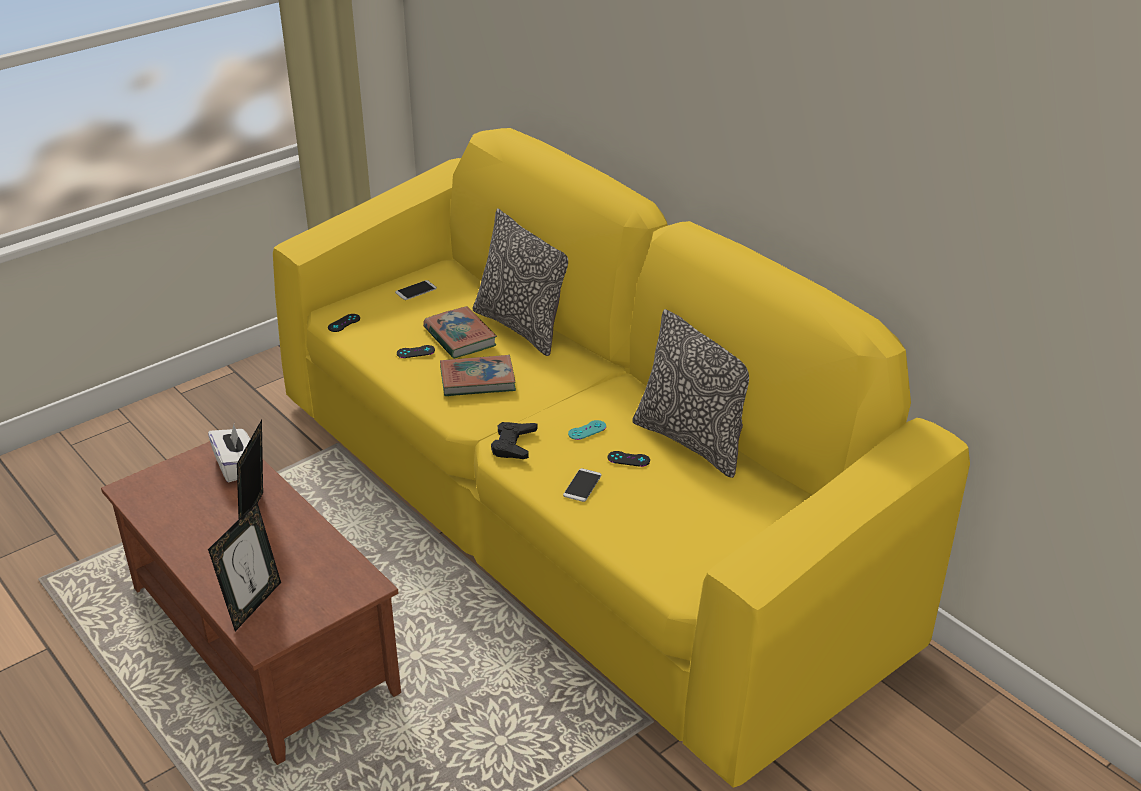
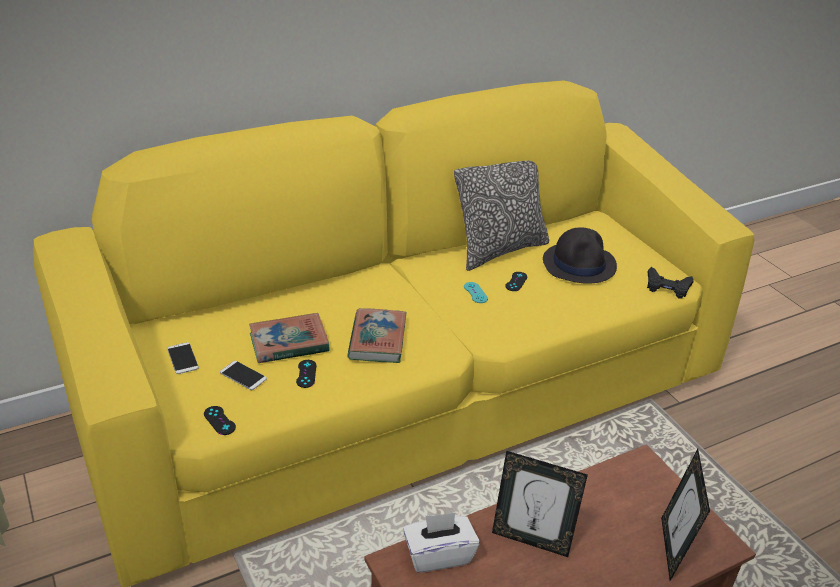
camera: 80 degrees left, 0 degrees up
(253, 604) = (672, 549): picture frame -> picture frame turned 120 degrees counterclockwise
(513, 444) = (487, 333): black game controller -> black game controller (667, 287)
(522, 327) = (292, 302): pillow -> none
(582, 485) = (550, 308): phone -> phone (243, 376)
(693, 505) = (579, 264): none -> black hat

